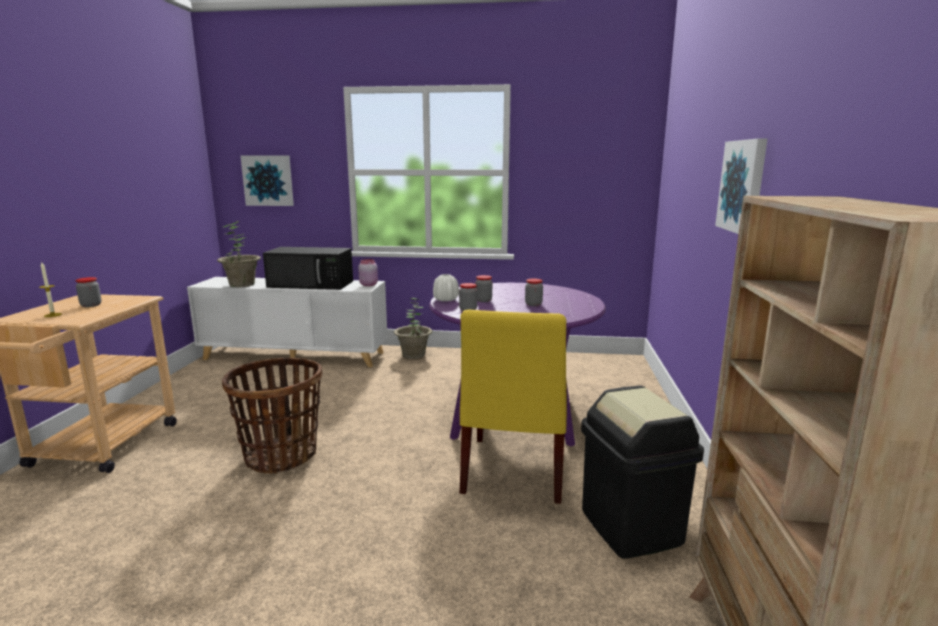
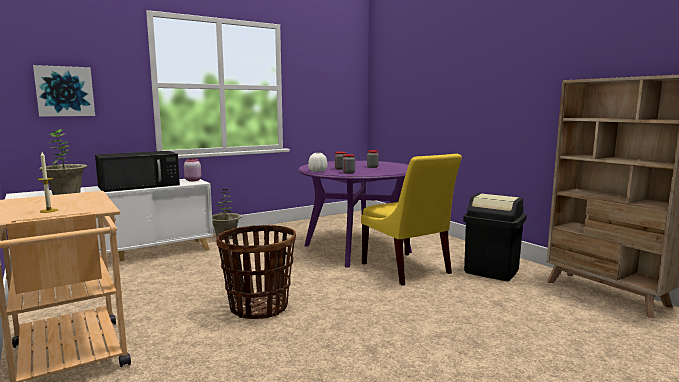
camera: 40 degrees left, 5 degrees down
(91, 305) = (57, 202): jar -> none
(743, 186) = (486, 87): picture -> none

